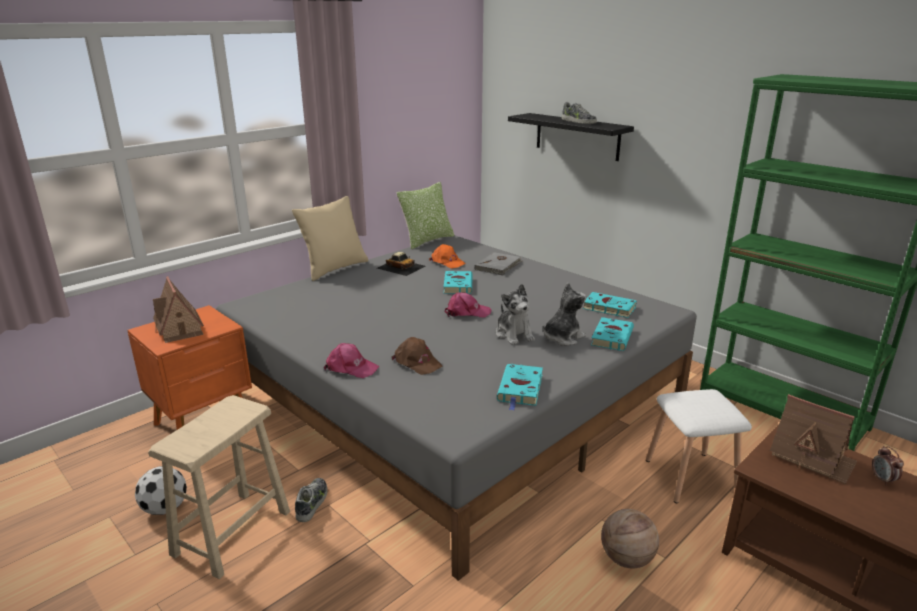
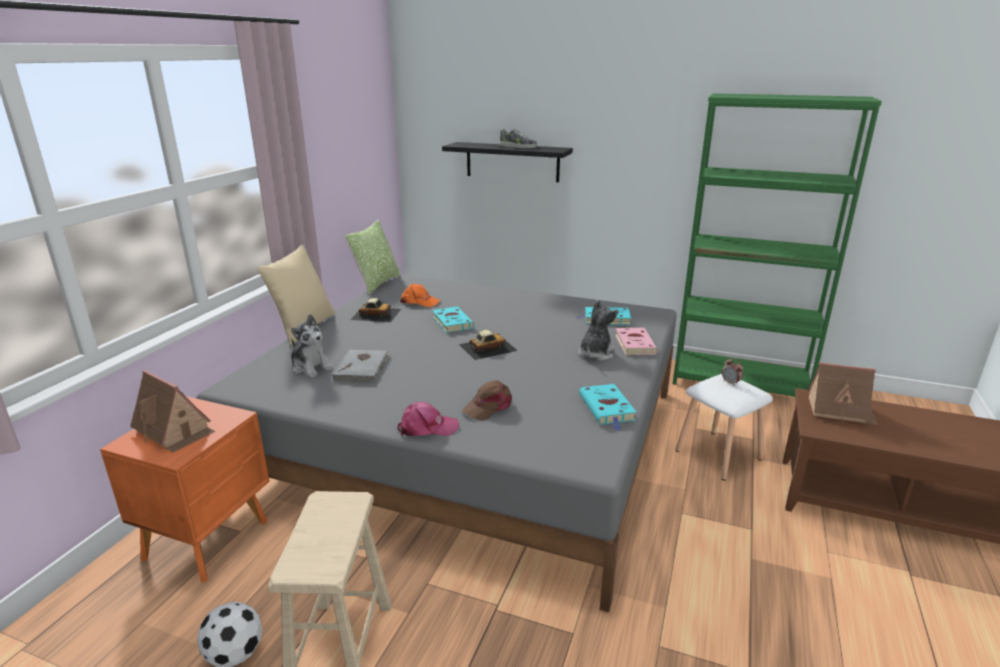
camera: 25 degrees left, 0 degrees up
(312, 503) = (408, 587): shoe -> none
(417, 362) = (489, 406): brown cap -> brown cap turned 120 degrees clockwise
(467, 312) = (487, 347): pink cap -> toy car
(498, 266) = (472, 297): grey book -> grey book (362, 368)
(514, 334) = (551, 359): plush toy -> plush toy (311, 367)
(612, 336) = (634, 344): turquoise book -> pink book
(627, 559) = (725, 540): basketball -> none
(883, 480) = (895, 414): alarm clock -> alarm clock (730, 383)

